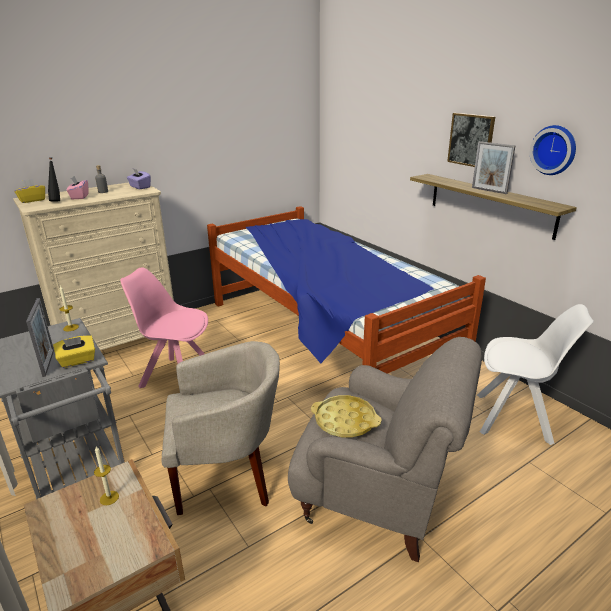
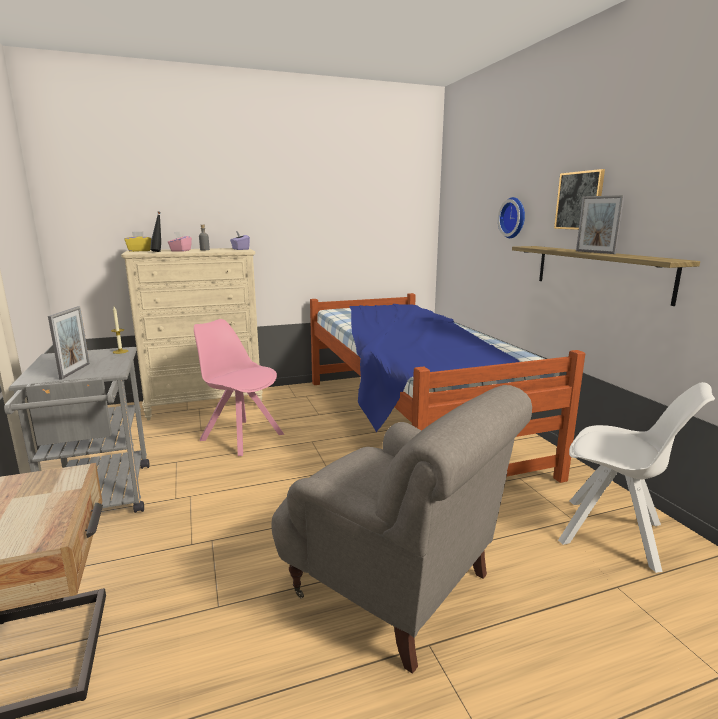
camera: 15 degrees right, 10 degrees down
(77, 361) = (100, 372): yellow tissue box -> none
(109, 498) = (44, 490): candle -> none
(227, 475) = (237, 531): beige armchair -> none
(345, 421) = (355, 473): yellow tray -> none
(554, 150) = (671, 195): wall clock -> wall clock (514, 218)

